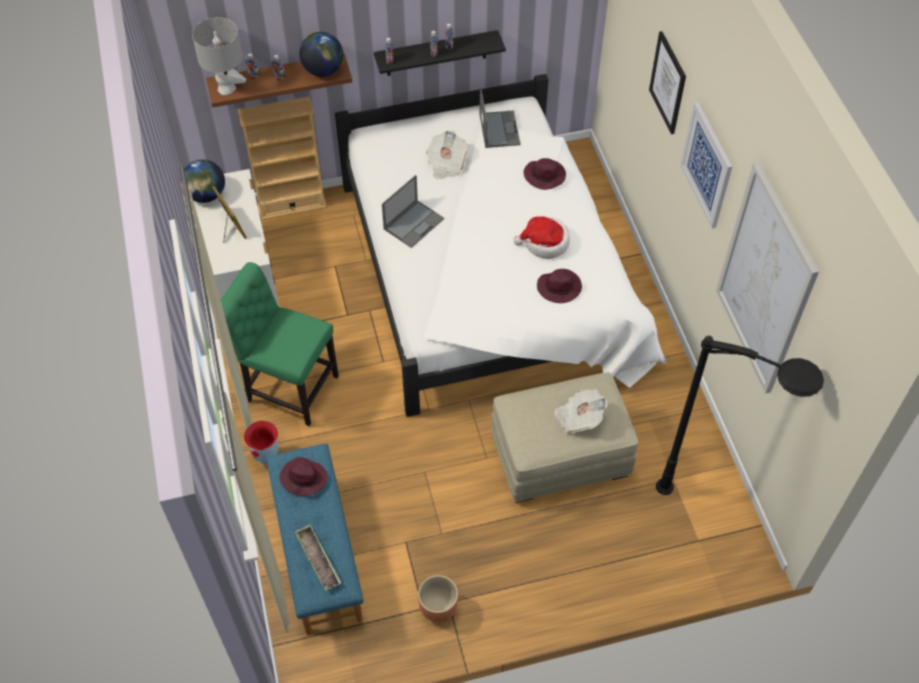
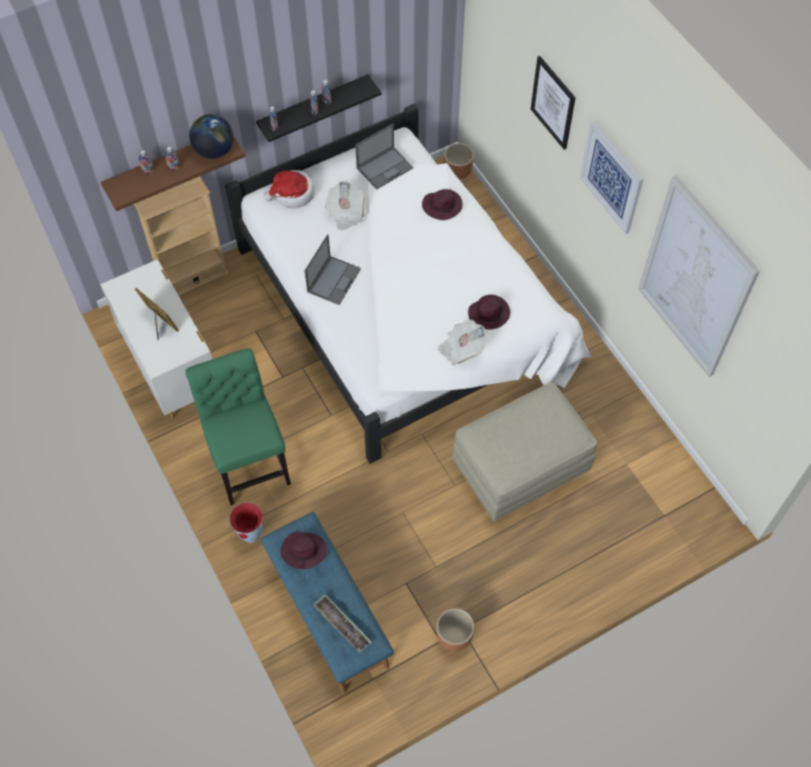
camera: 15 degrees left, 5 degrees up
(206, 195) = (124, 295): globe -> none
(227, 88) = (125, 189): grey table lamp -> none
(288, 387) = (249, 461): green chair -> green chair turned 60 degrees clockwise
(499, 129) = (385, 167): laptop -> laptop turned 75 degrees clockwise
(544, 243) = (462, 273): hat -> hat (292, 194)
(579, 418) = (539, 432): newspaper -> newspaper (461, 349)
(584, 158) = (458, 171): none -> brown planter
(716, 513) = (672, 487): black floor lamp -> none

